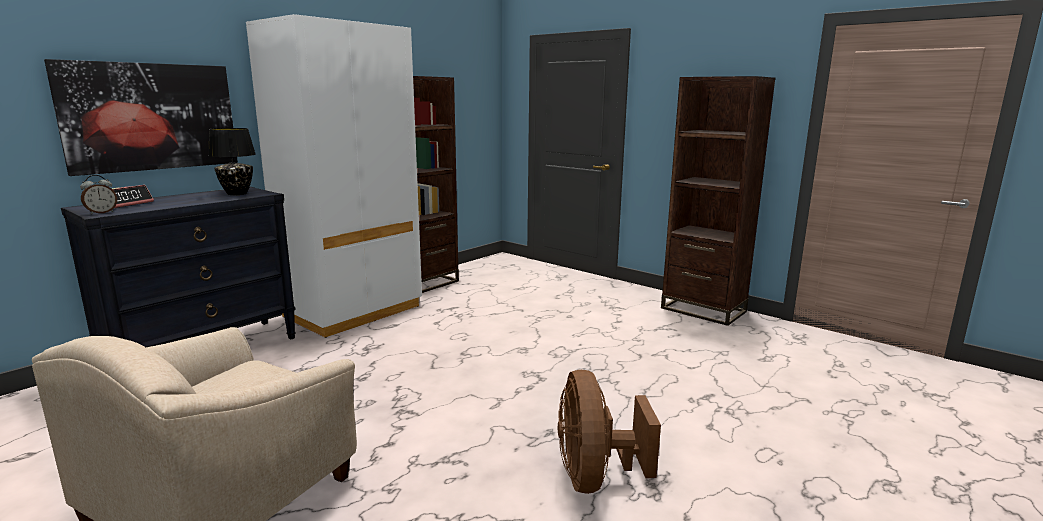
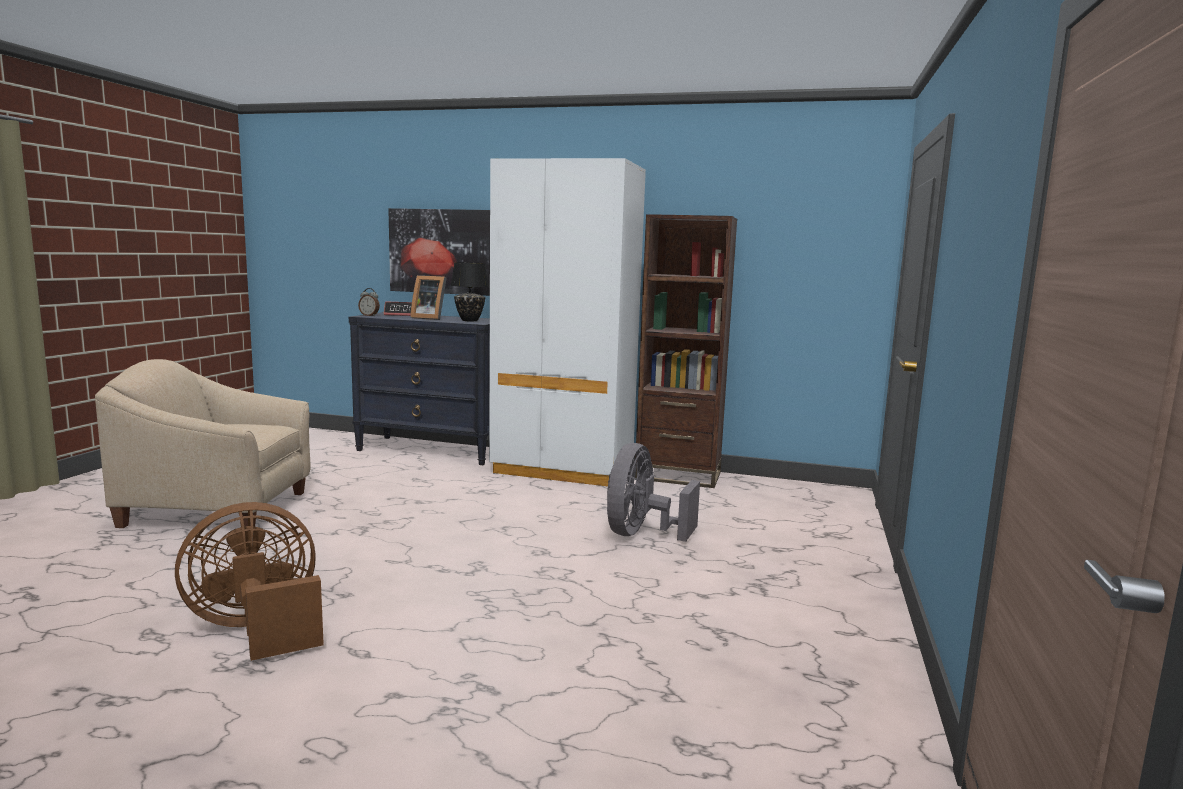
camera: 65 degrees right, 5 degrees down
(183, 200) = (429, 318): none -> picture frame
(518, 316) = (641, 534): none -> grey fan
(703, 310) = (863, 665): brown bookcase -> none

